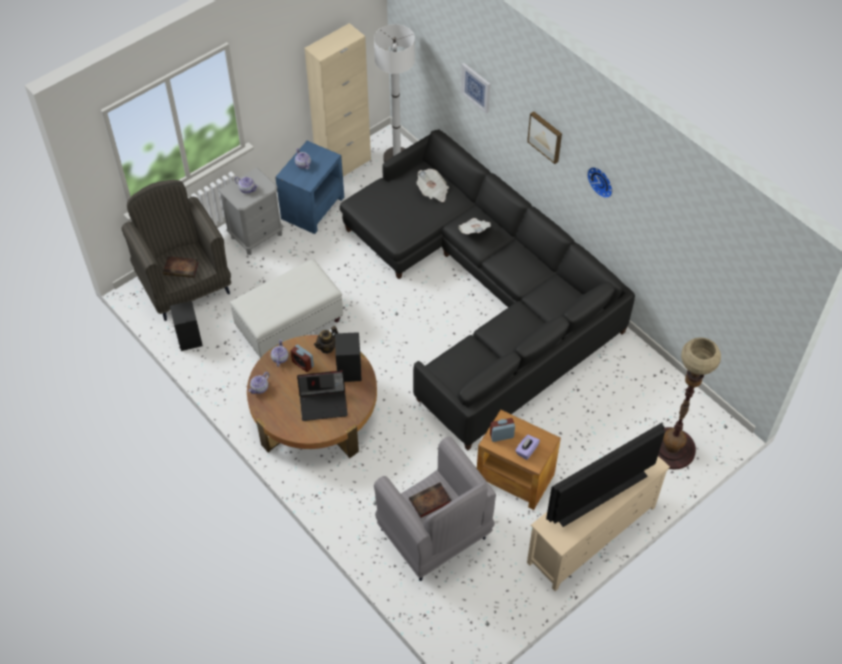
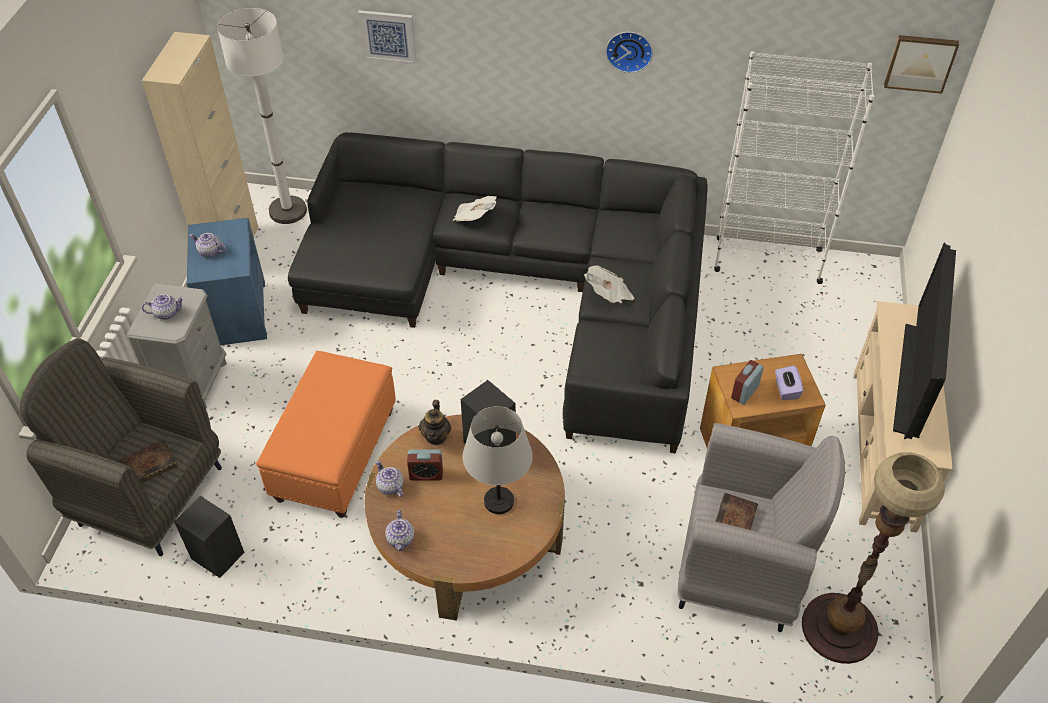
camera: 40 degrees left, 5 degrees down
(290, 325) = (336, 454): white ottoman -> orange ottoman
(324, 403) = (499, 501): laptop -> grey table lamp
(433, 191) = (387, 204): newspaper -> newspaper (609, 294)
(546, 136) = (523, 39): picture -> picture (920, 62)
(656, 375) = (767, 260): none -> white bookcase
(671, 449) = (855, 316): floor lamp -> floor lamp (840, 628)

